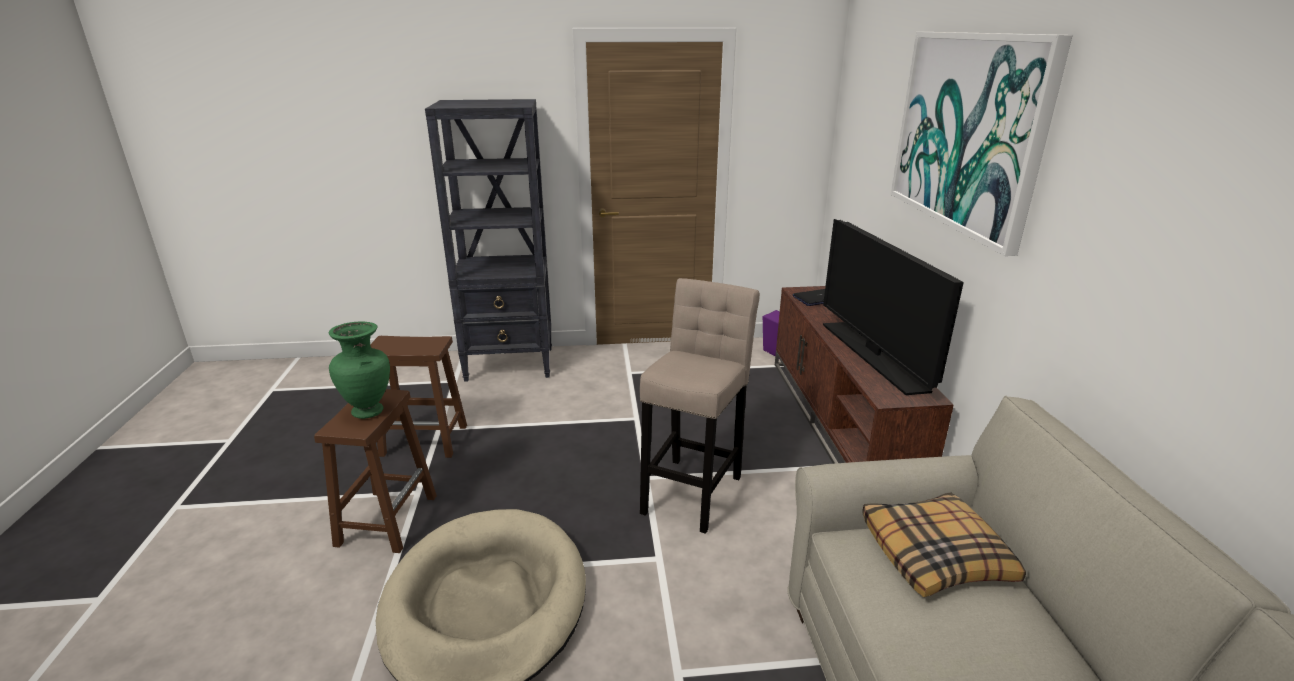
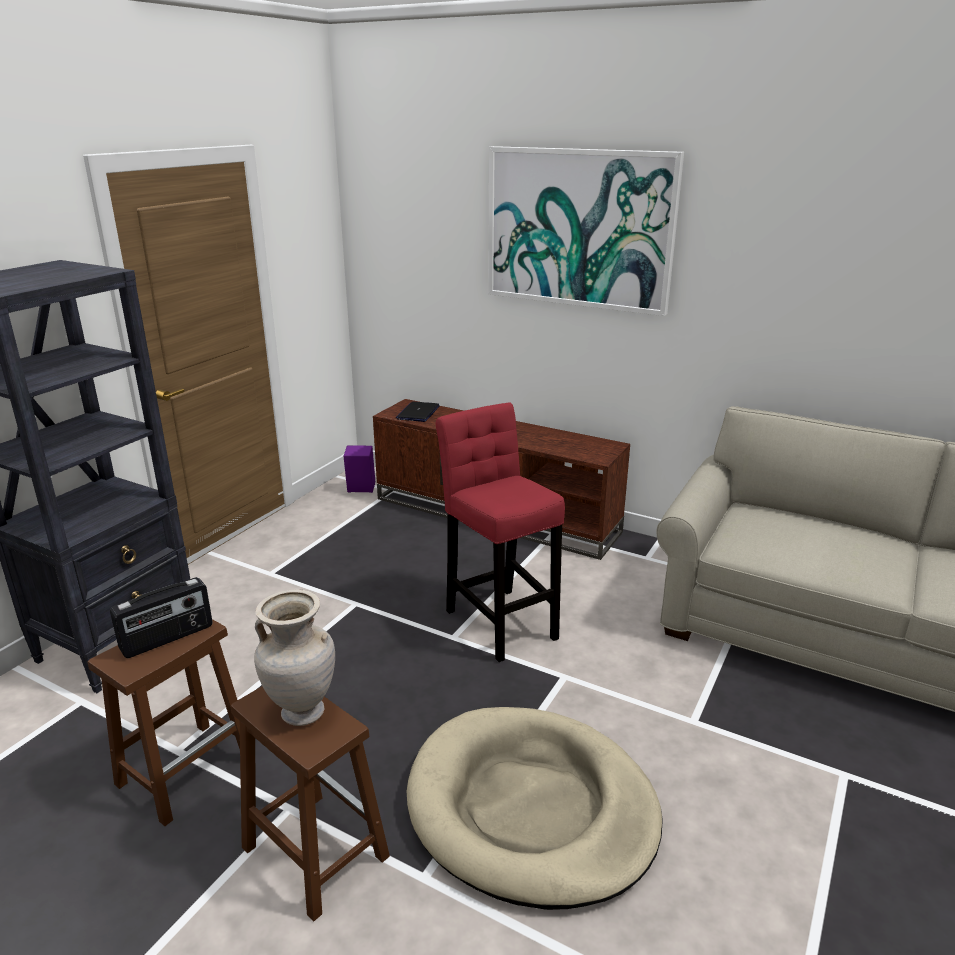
camera: 55 degrees left, 0 degrees up
(369, 411) = (302, 712): green vase -> beige vase
(413, 345) = (167, 638): none -> radio
(693, 490) = (499, 620): beige stool -> red stool
(873, 356) = (537, 436): television -> none
(936, 555) = (764, 525): pillow -> none

